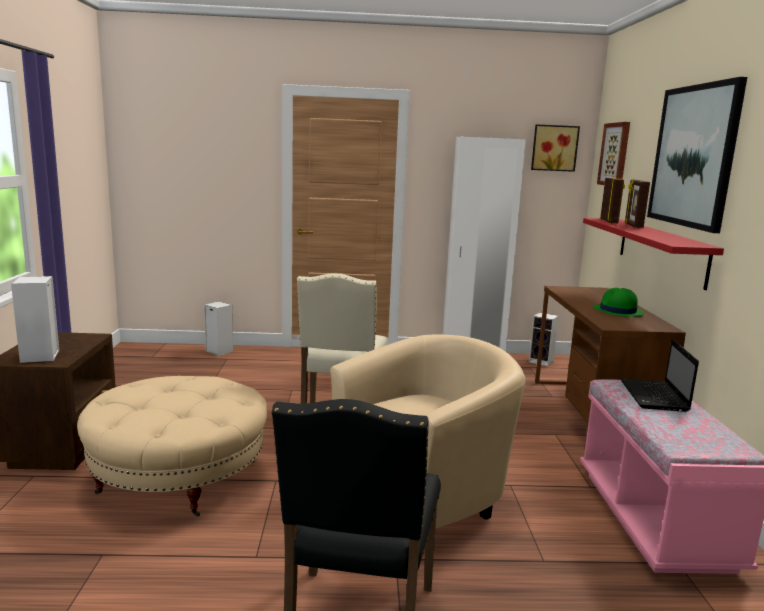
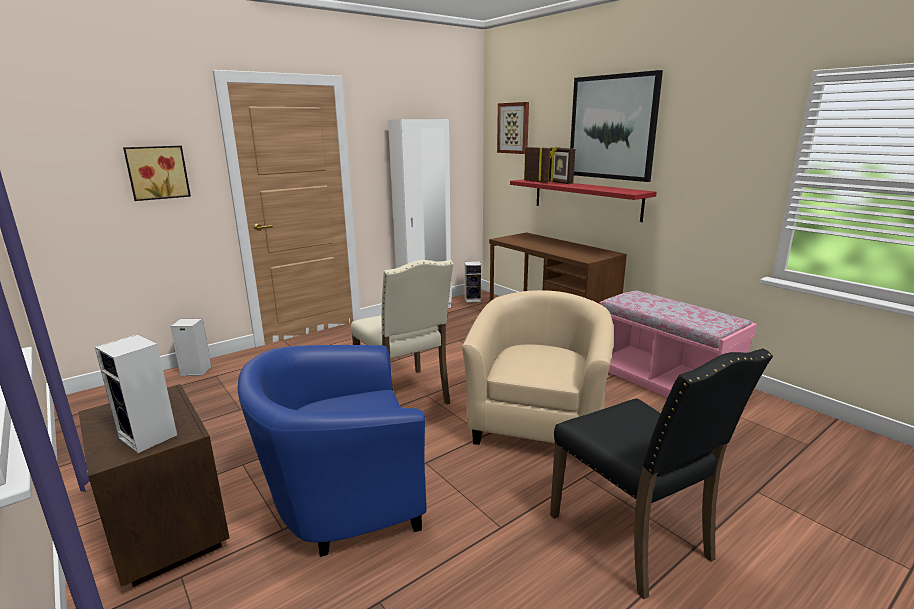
camera: 35 degrees left, 5 degrees up
(179, 477) = (342, 500): beige ottoman -> blue armchair
(554, 148) = (457, 125): picture -> picture (157, 172)
(617, 311) = (568, 248): green hat -> none
(654, 397) = (652, 301): laptop -> none

